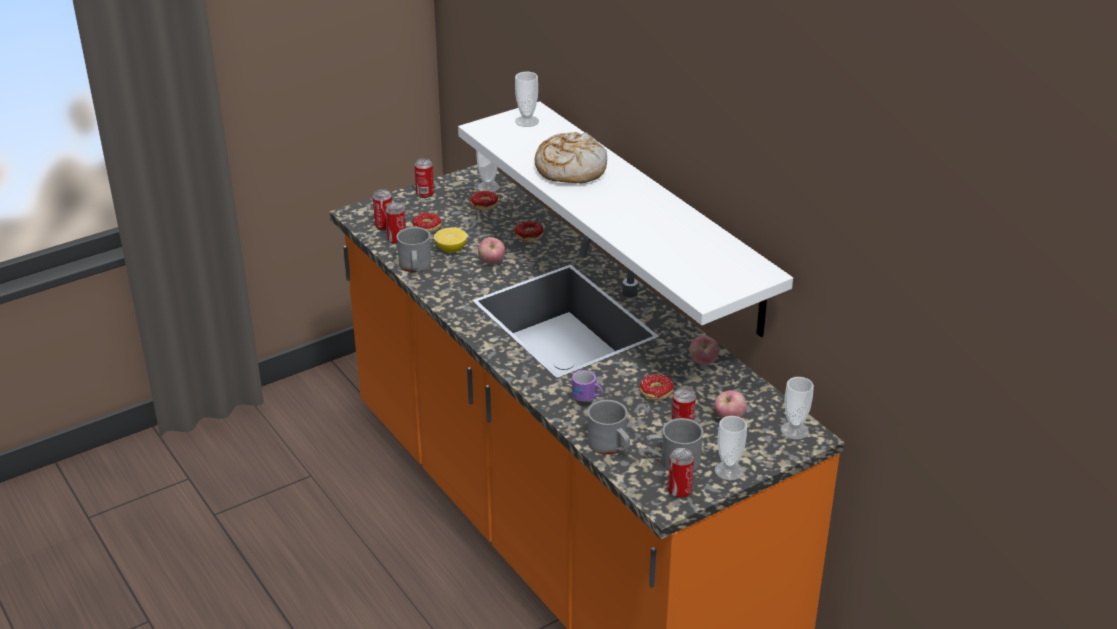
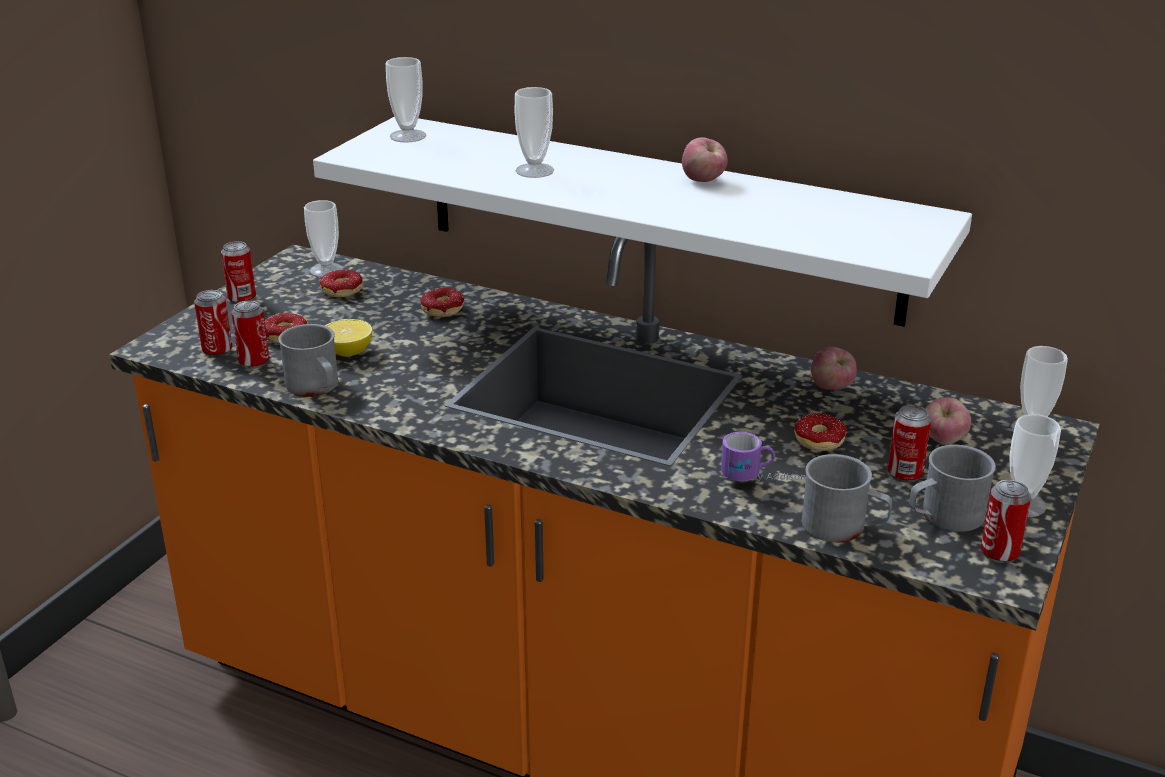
camera: 30 degrees left, 5 degrees down
(491, 262) = (423, 352): apple -> apple (703, 181)
(570, 169) = (534, 170): bread -> cup

